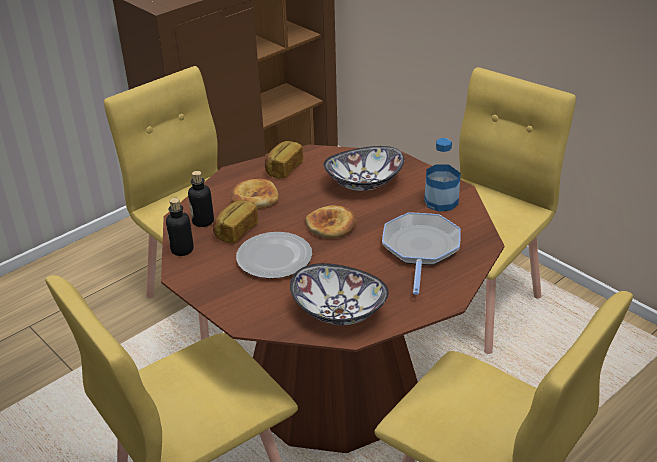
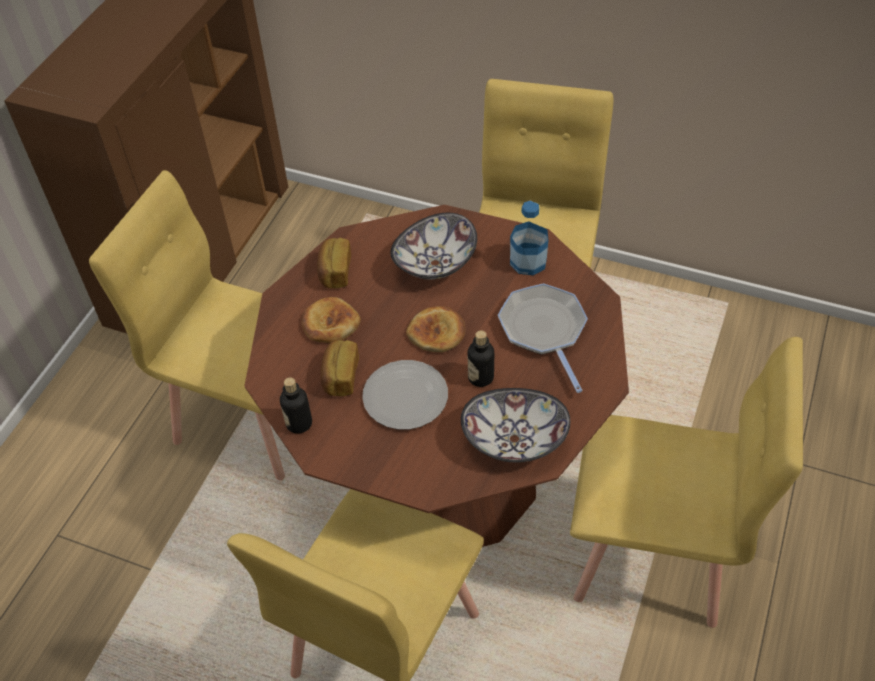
camera: 25 degrees left, 15 degrees up
(203, 221) = (295, 377): bottle -> bottle (480, 377)

